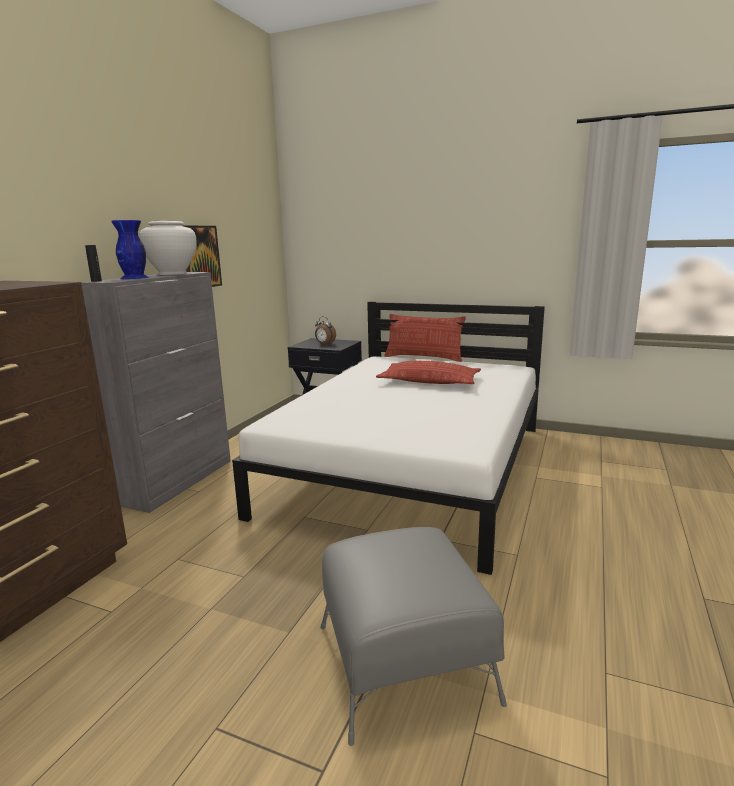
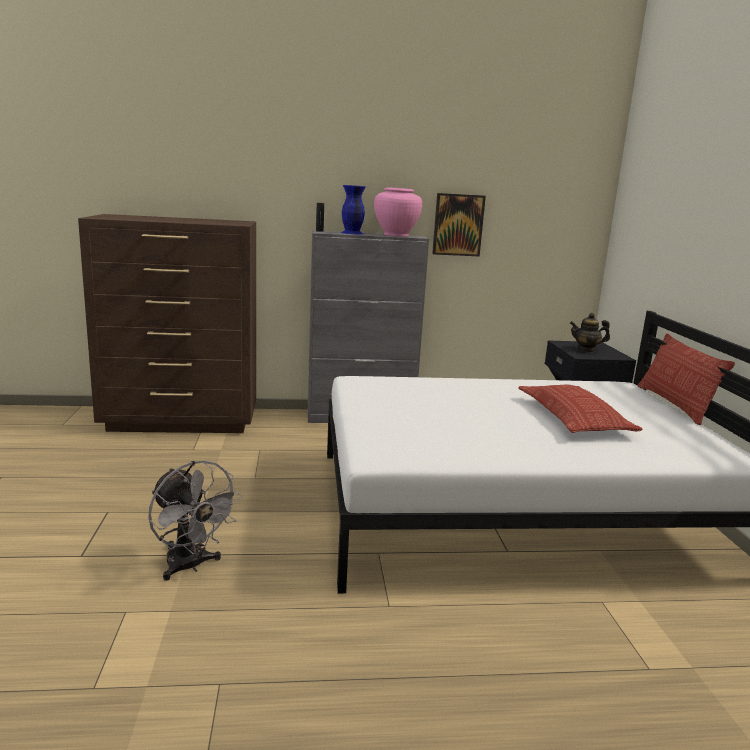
camera: 60 degrees right, 0 degrees up
(172, 274) = (396, 235): white vase -> pink vase
(325, 344) = (586, 350): alarm clock -> teapot
(405, 661) = (190, 566): grey ottoman -> grey fan

